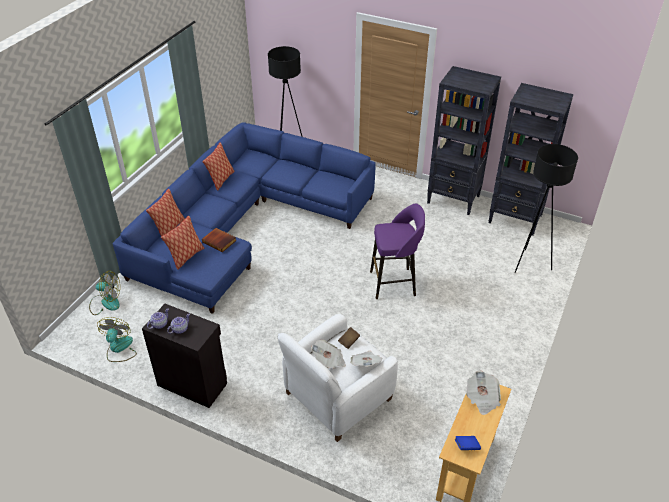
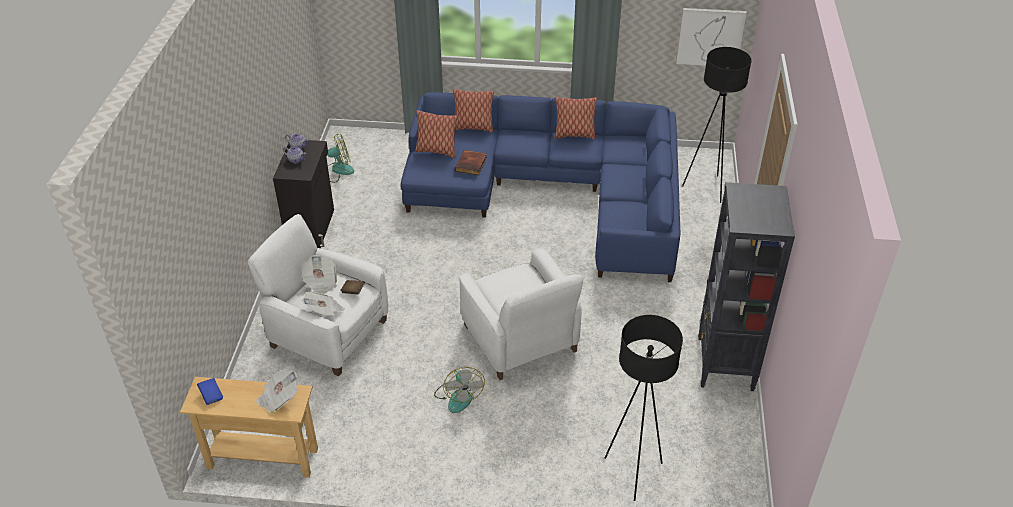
camera: 70 degrees right, 0 degrees up
(106, 302) = (390, 142): fan -> fan (458, 396)
(232, 60) = (710, 37): none -> picture
(394, 283) = (520, 339): purple stool -> white armchair
(515, 219) = (726, 442): black bookcase -> none

